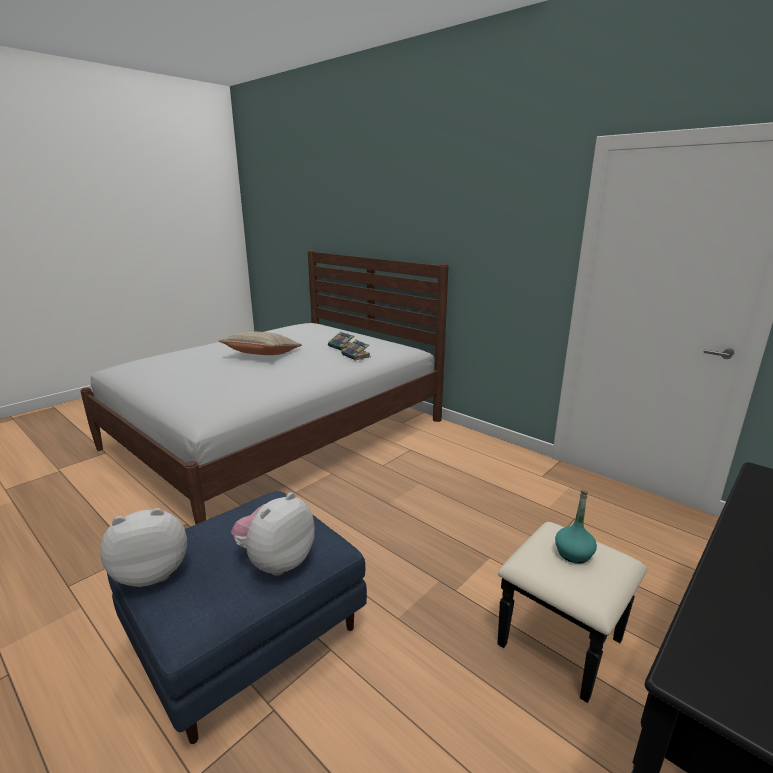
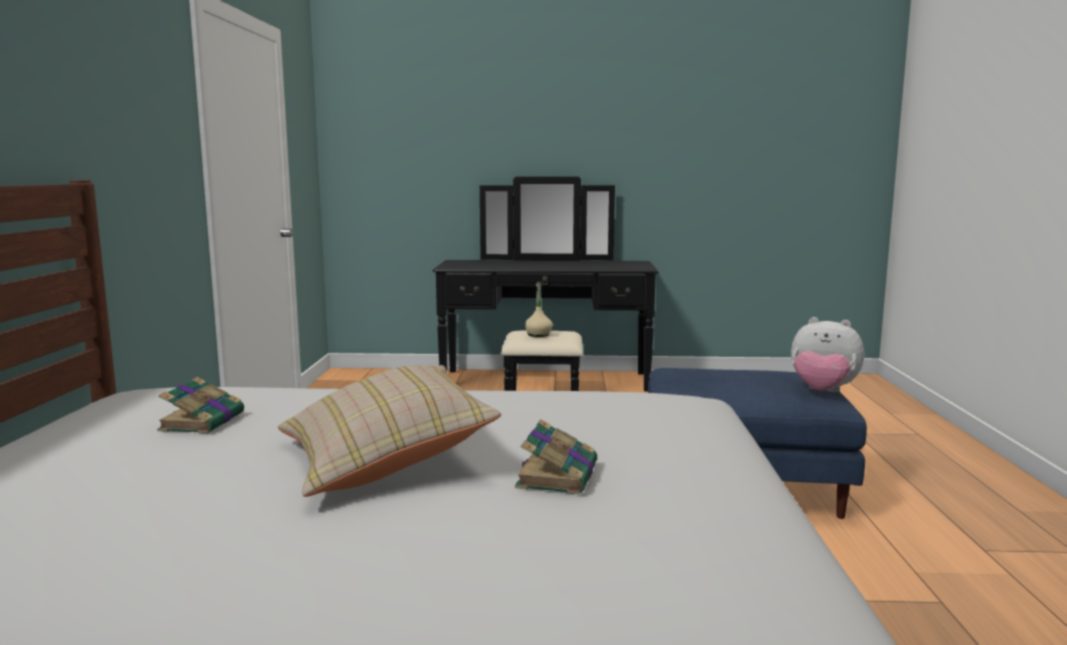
camera: 130 degrees left, 10 degrees down
(276, 561) = (721, 372): plush toy -> none
(356, 356) = (268, 396): book -> book (557, 475)
(573, 553) = (538, 335): turquoise bottle -> beige bottle

